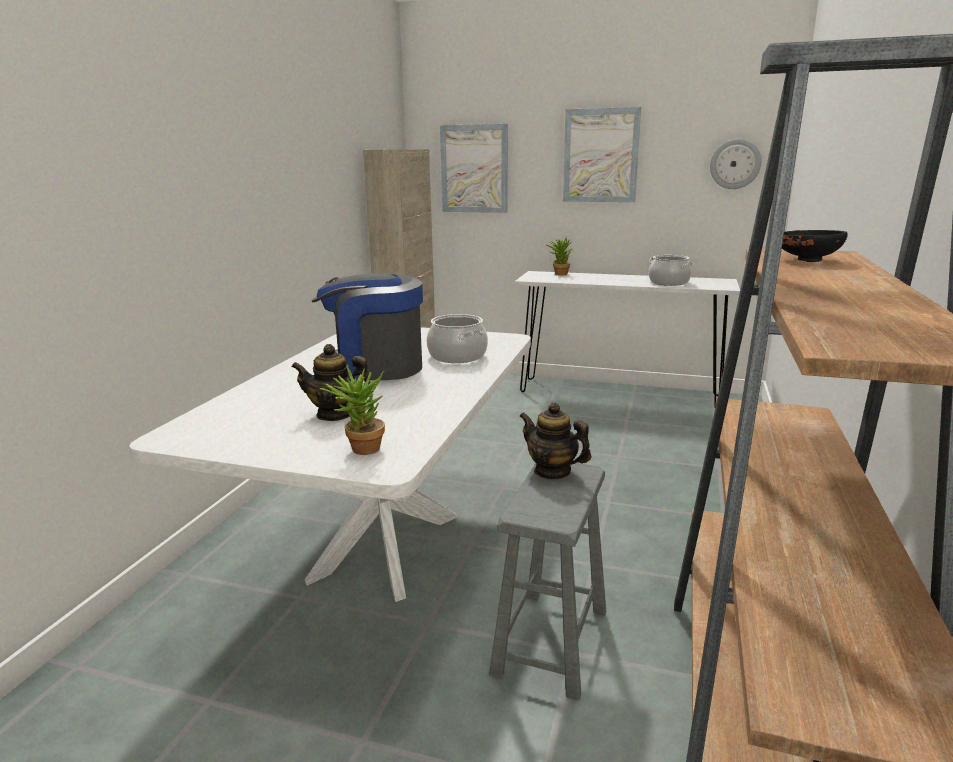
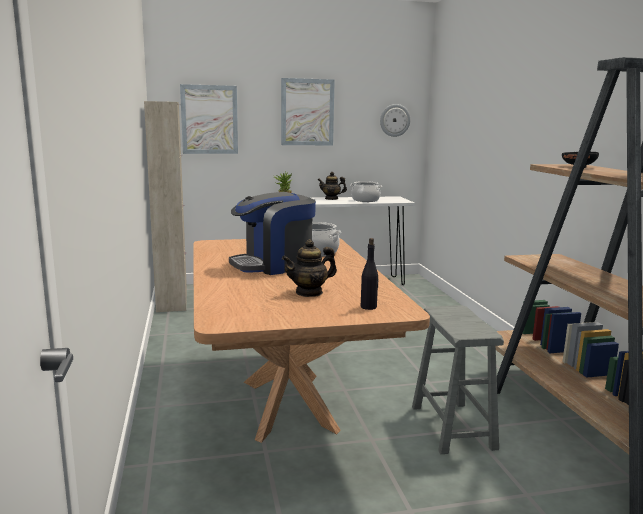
camera: 30 degrees left, 5 degrees down
(359, 449) = (369, 307): potted plant -> black bottle
(385, 546) = (287, 405): white dining table -> brown dining table
(552, 471) = (443, 311): teapot -> teapot (331, 198)

